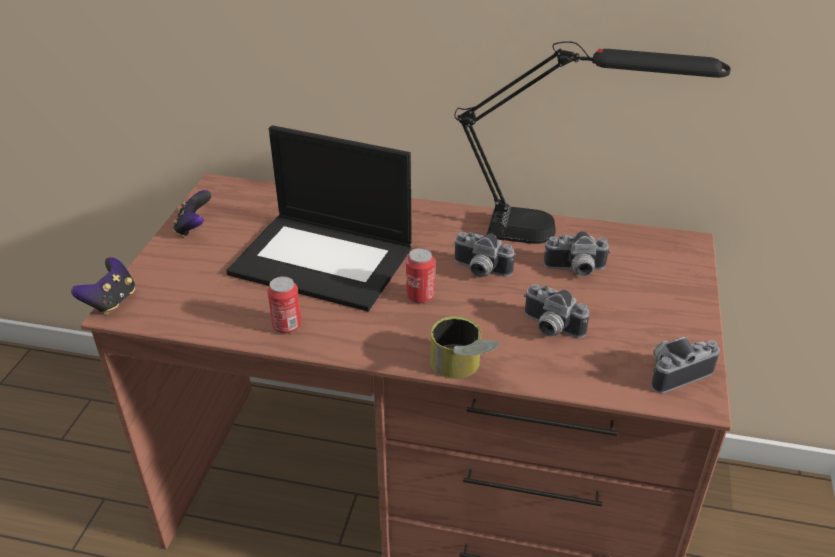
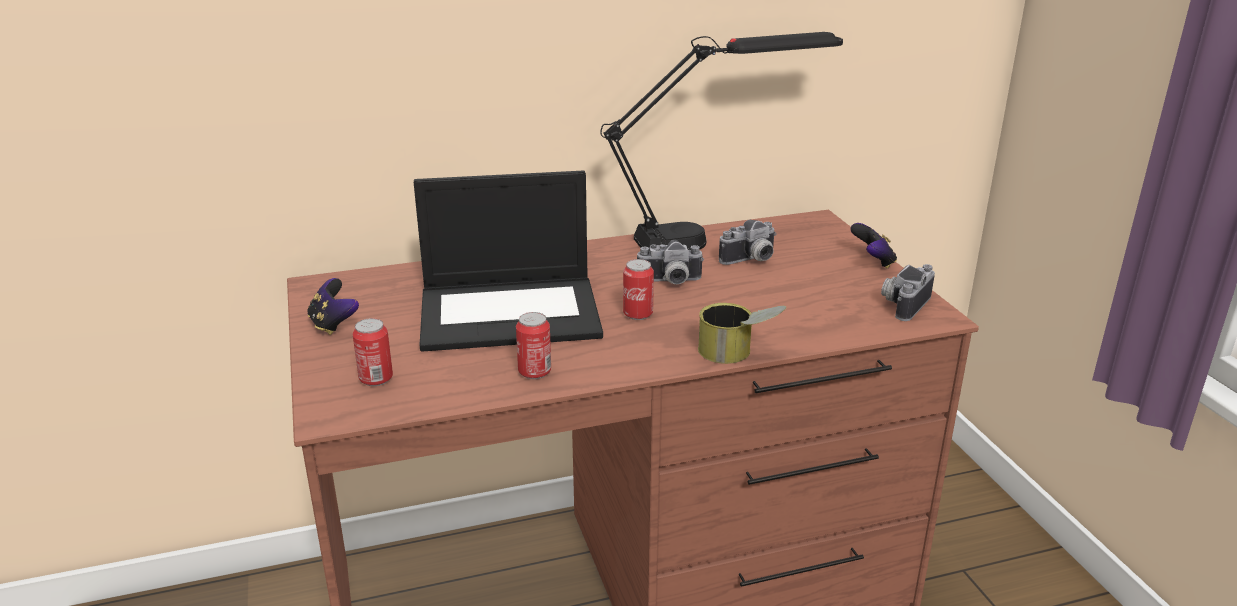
camera: 30 degrees left, 10 degrees down
(111, 301) = (309, 410): game controller -> game controller (873, 262)
(176, 289) = (376, 379): none -> can
(549, 328) = (776, 304): camera -> none

